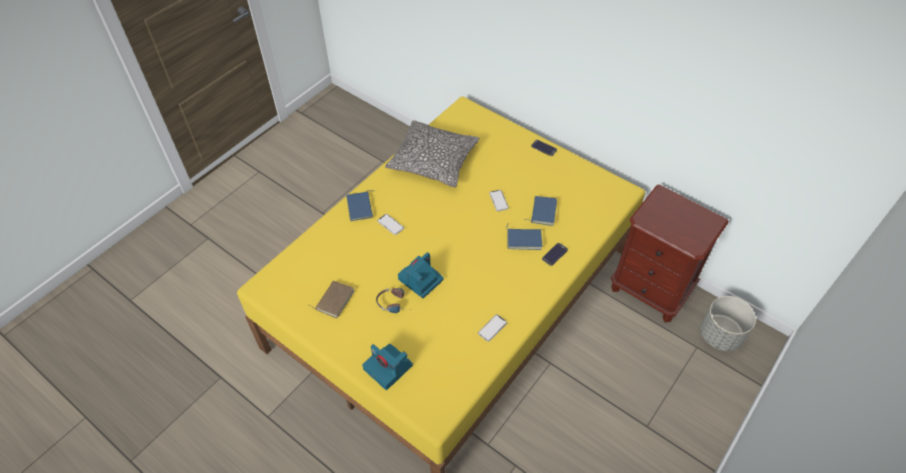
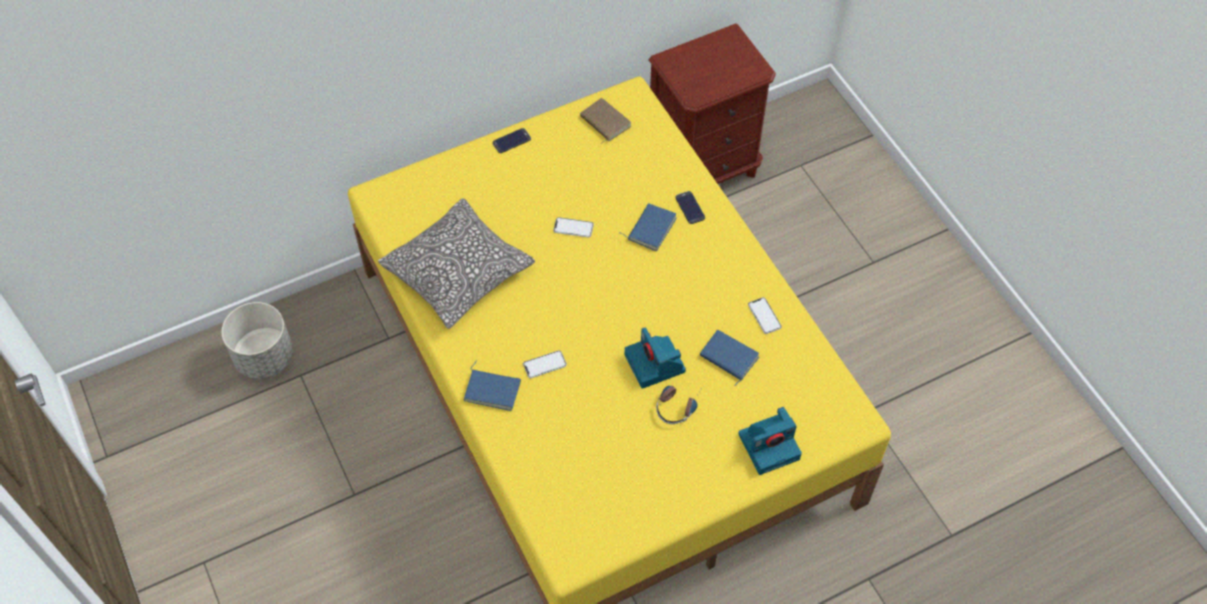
camera: 65 degrees left, 5 degrees up
(334, 300) = (637, 474): brown book -> brown book (604, 122)
(542, 212) = (617, 190): blue book -> blue book (728, 358)
(719, 335) = (796, 137): grey planter -> grey planter (264, 358)

